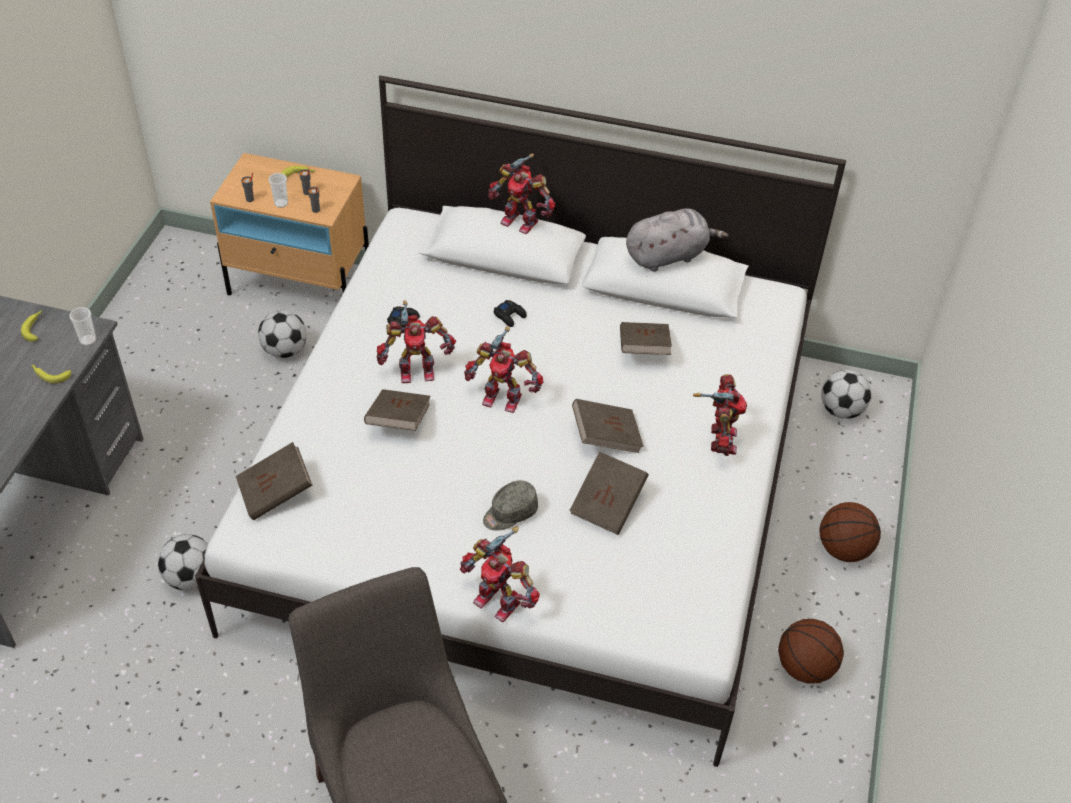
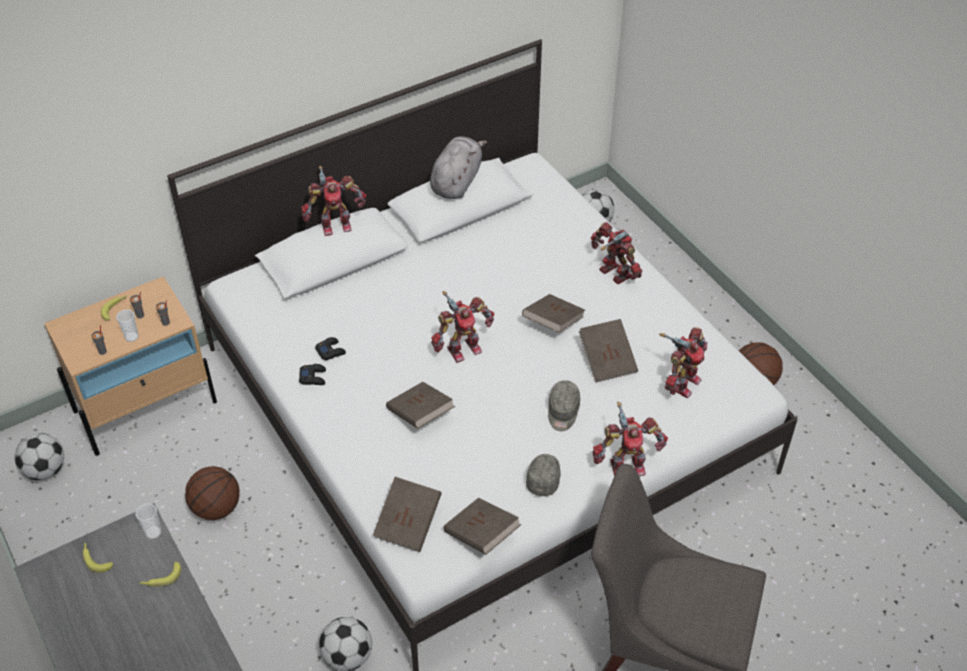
camera: 45 degrees left, 0 degrees up
(285, 350) = (199, 458): football -> football (45, 470)
(416, 370) = (385, 375): toy robot -> toy robot (682, 383)
(419, 550) = (544, 478): none -> grey cap
(510, 316) = (394, 295): black game controller -> black game controller (313, 377)
(643, 350) = (502, 255): brown book -> brown book (481, 535)
(843, 549) = (691, 302): basketball -> basketball (216, 508)

